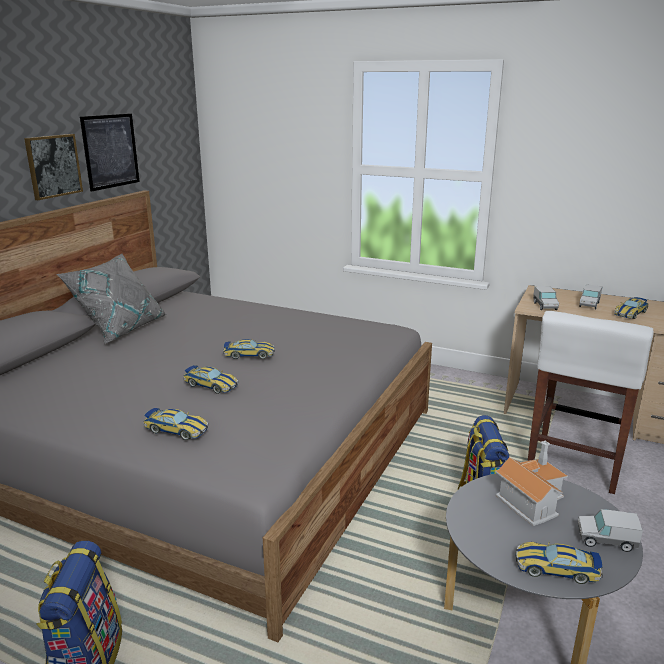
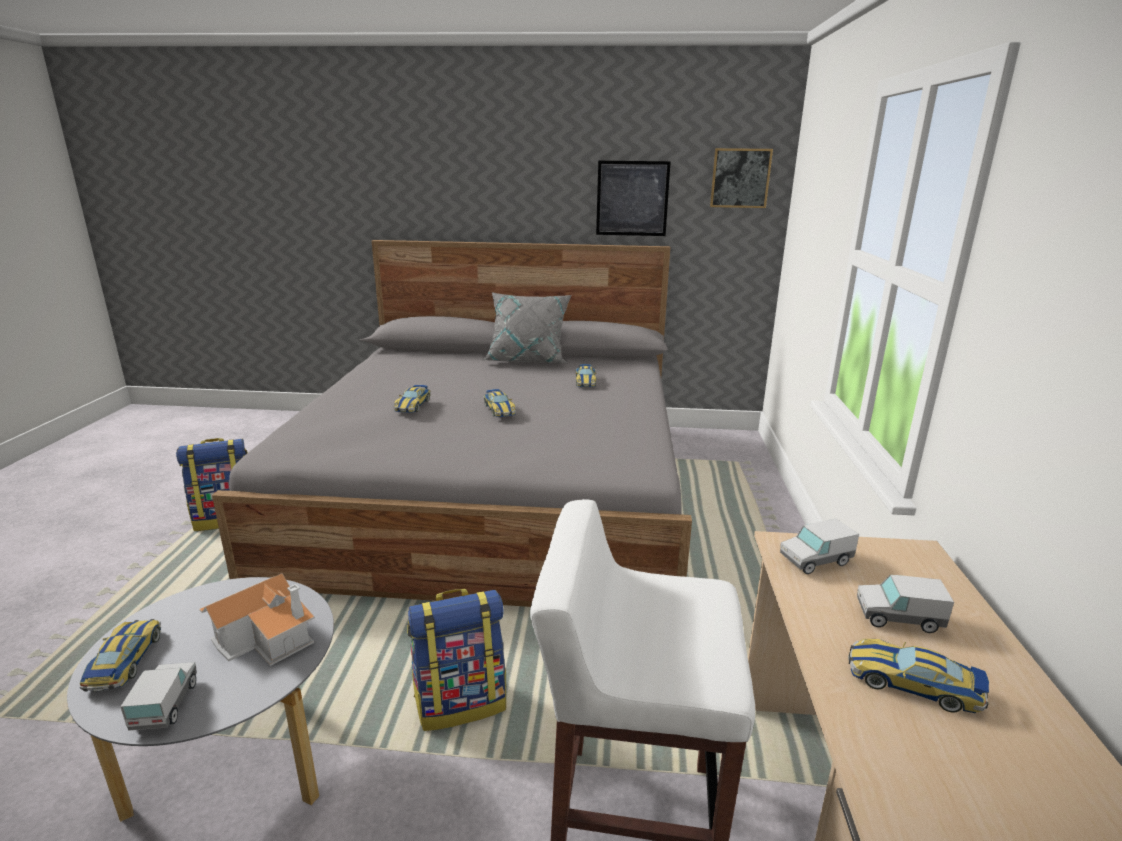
camera: 70 degrees right, 0 degrees up
(53, 166) = (557, 204): picture -> picture (740, 178)
(176, 429) = (330, 411): toy car -> toy car (585, 381)

